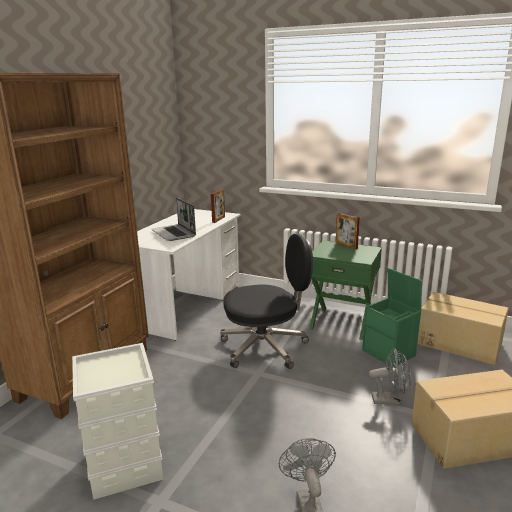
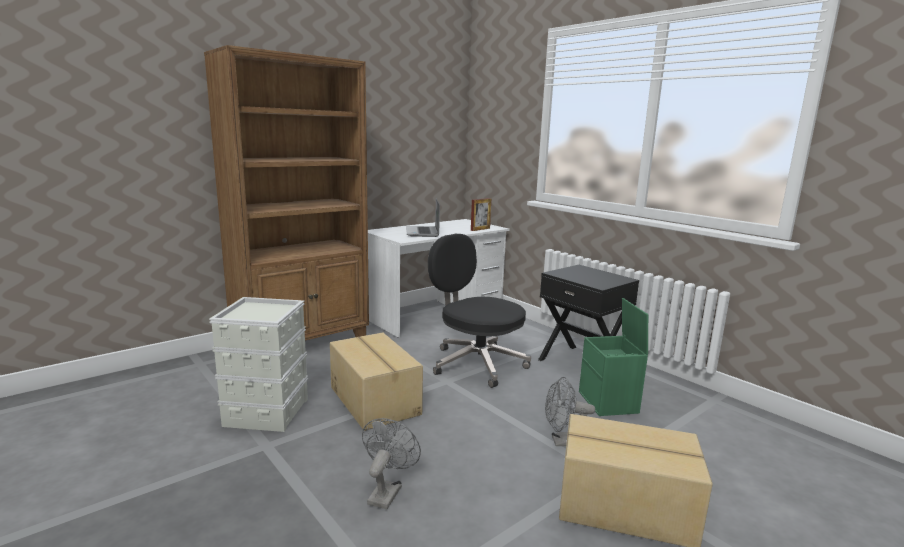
camera: 25 degrees right, 5 degrees down
(266, 347) = (476, 363): black office chair -> black office chair turned 150 degrees counterclockwise
(342, 322) = (581, 363): green nightstand -> black nightstand
(346, 245) = (598, 272): picture frame -> none
(390, 399) = (563, 442): grey fan -> grey fan turned 150 degrees clockwise
(459, 343) = (712, 417): cardboard box -> cardboard box (375, 400)

